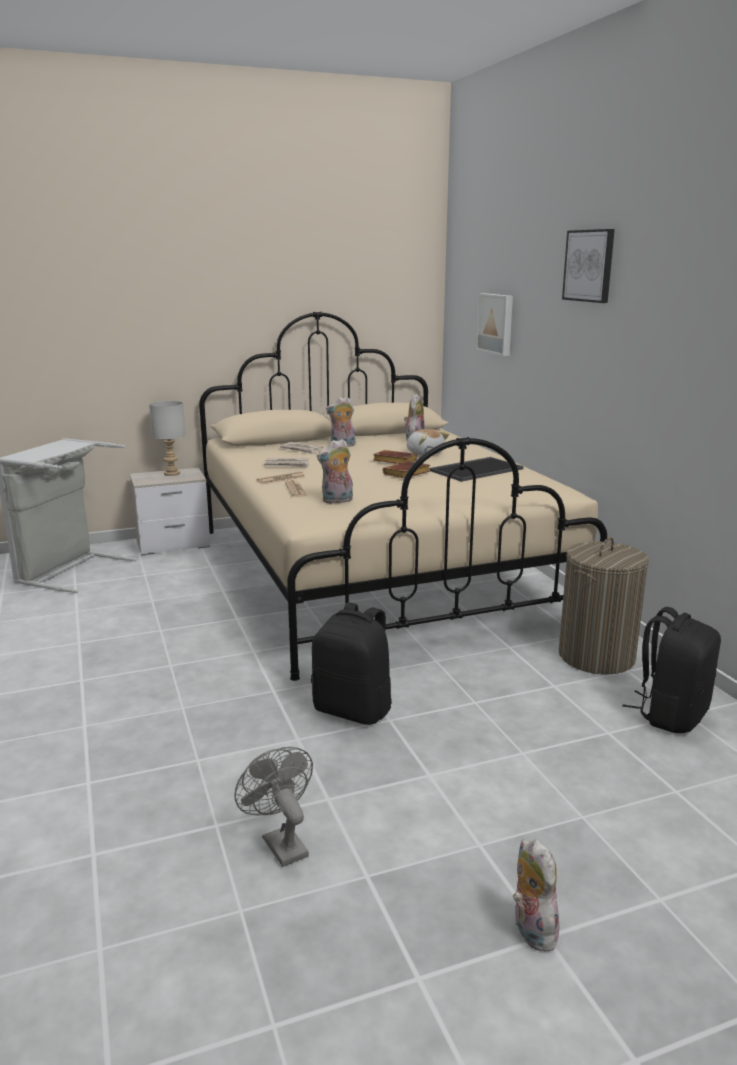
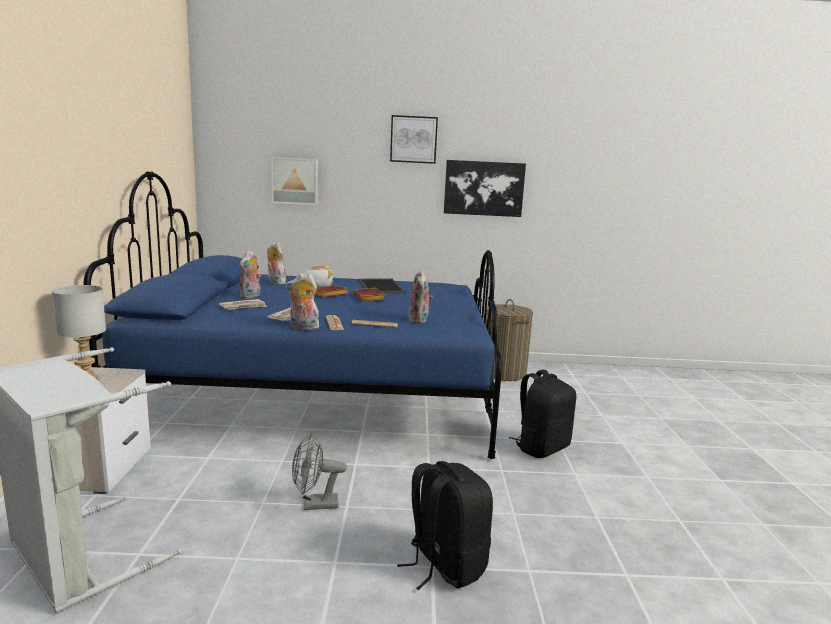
camera: 70 degrees left, 5 degrees down
(280, 843) = (695, 500): grey fan -> grey fan (314, 505)
(376, 573) = (321, 395): beige bed -> blue bed
(530, 930) = (749, 450): plush toy -> plush toy (303, 328)
(656, 346) = (483, 188): none -> picture
(671, 715) = (572, 377): black backpack -> black backpack (444, 565)

